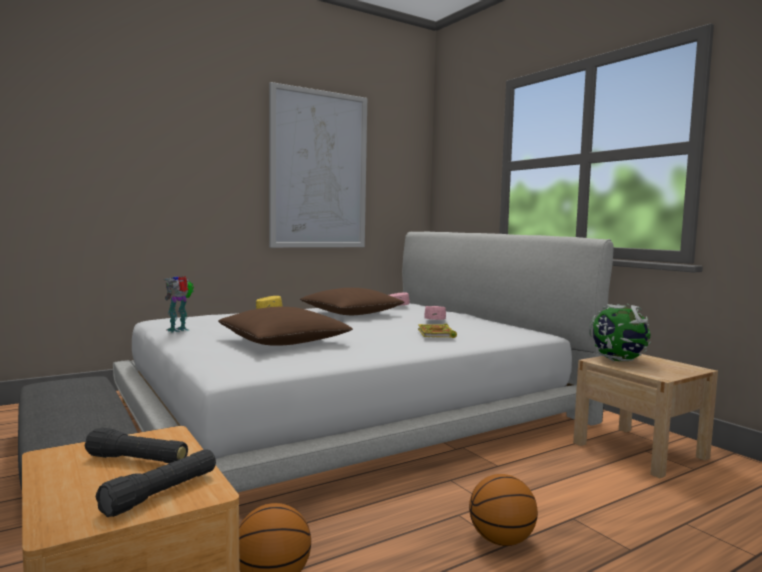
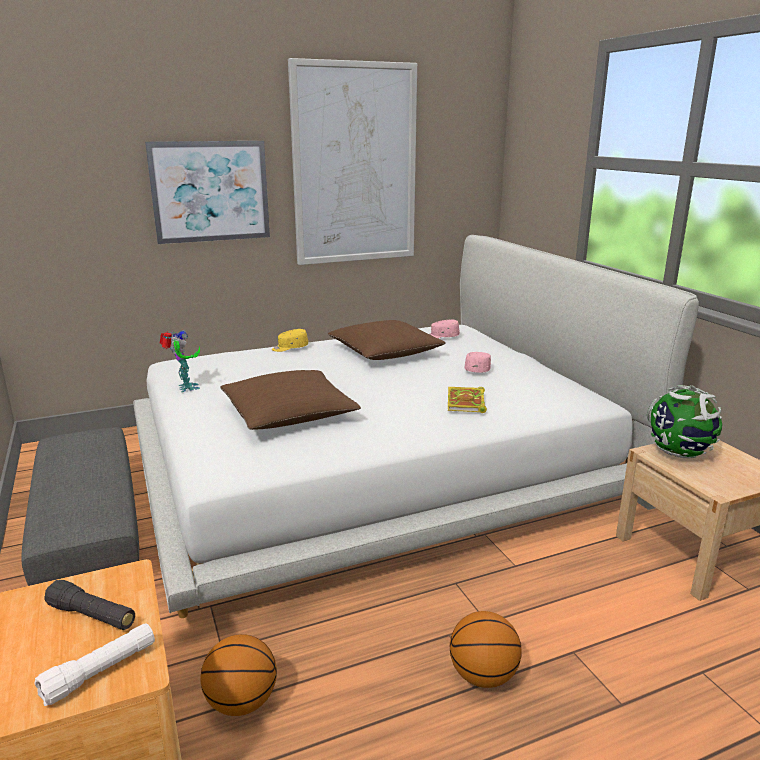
camera: 10 degrees right, 15 degrees up
(161, 494) = (100, 672): black flashlight -> white flashlight
(179, 330) = (185, 388): toy robot -> toy robot turned 105 degrees clockwise
(199, 180) = (210, 191): none -> picture

